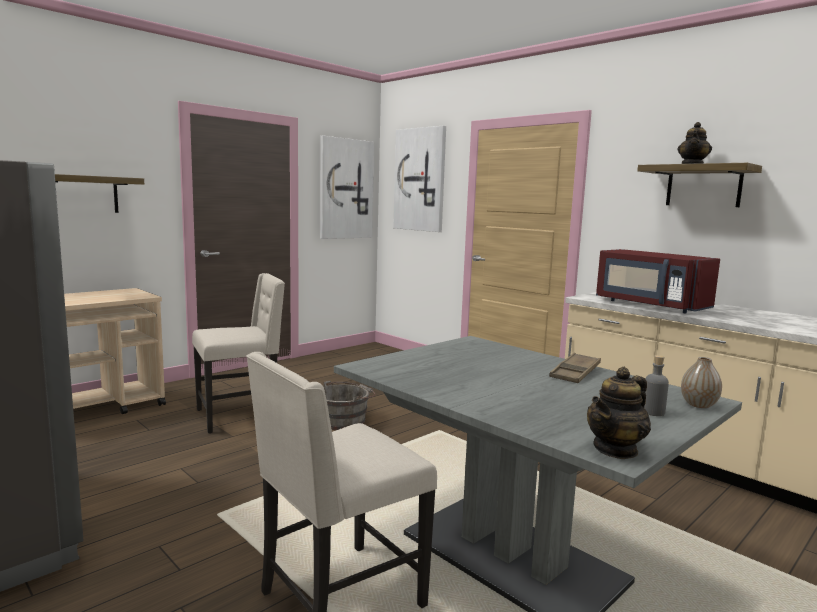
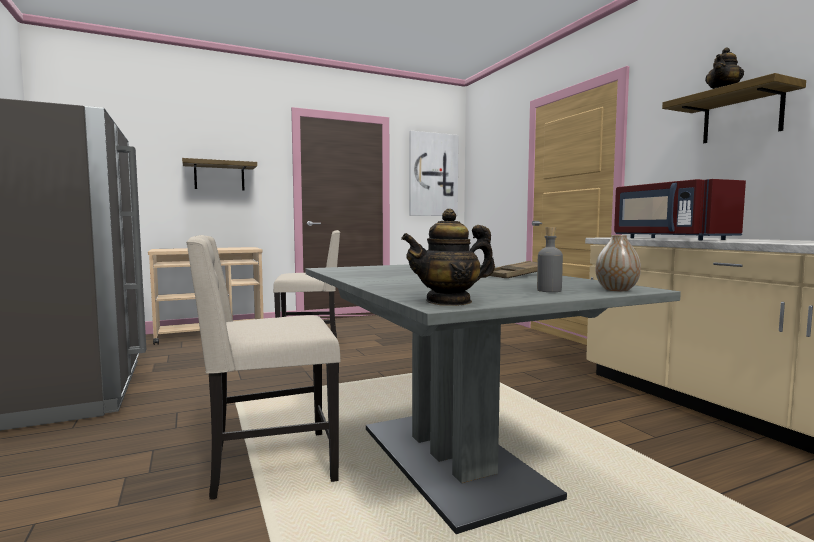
camera: 20 degrees right, 5 degrees down
(344, 420) = (388, 353): grey bucket -> none
(420, 179) = (493, 161): picture -> none

